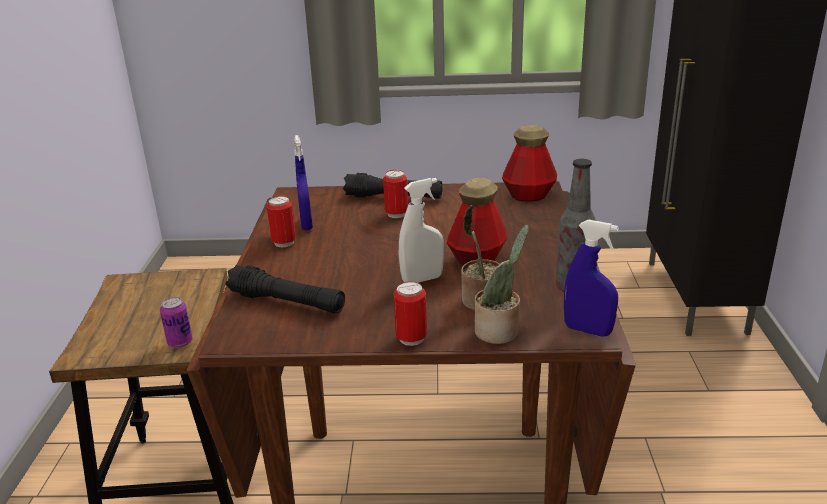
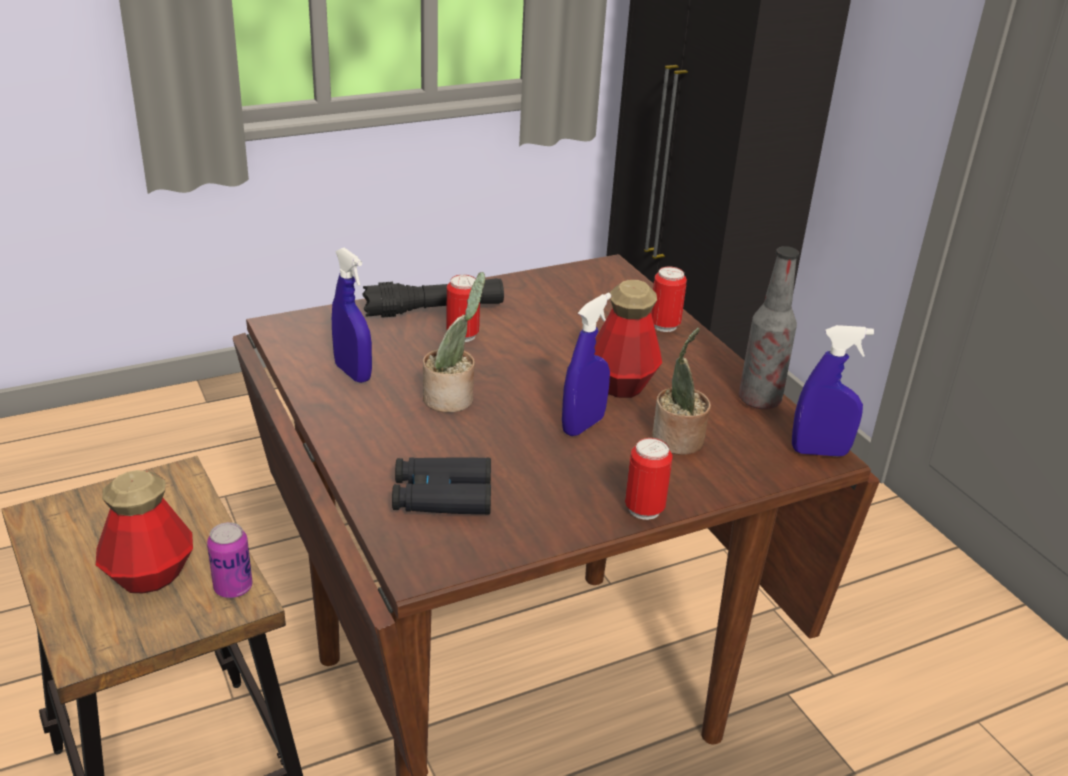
camera: 30 degrees left, 5 degrees up
(284, 242) = (348, 407): can -> can (664, 325)
(287, 302) = (442, 496): black flashlight -> black binoculars
(422, 279) = (583, 425): white spray bottle -> blue spray bottle
(499, 332) = (733, 477): potted plant -> potted plant (452, 399)
(528, 195) = (602, 281): bottle -> bottle (149, 575)

